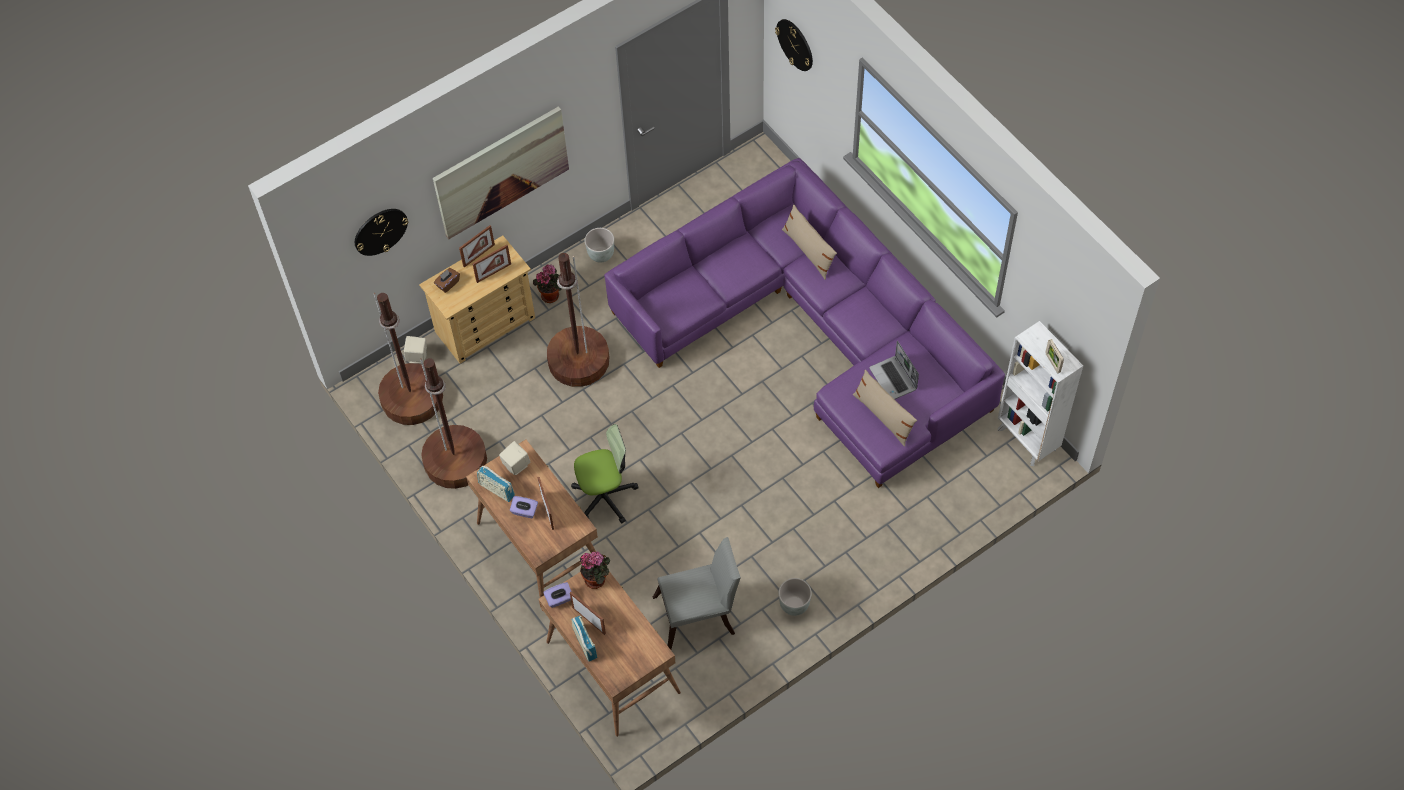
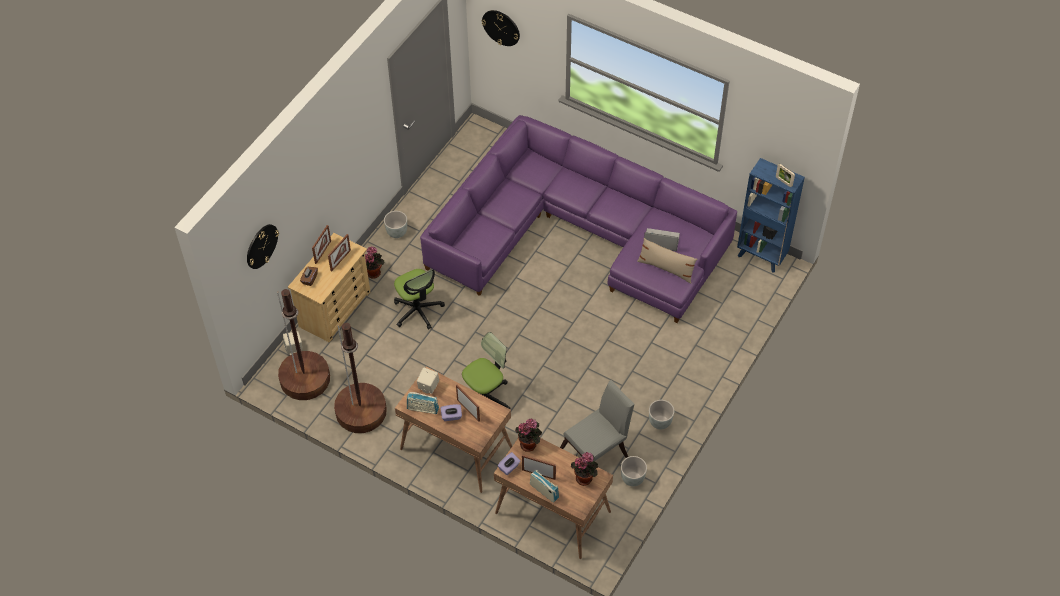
camera: 25 degrees left, 5 degrees down
(501, 171) = (329, 178): picture -> none
(578, 361) = (418, 310): brown floor lamp -> office chair
(640, 645) = (585, 477): none -> potted plant
(726, 662) = (632, 478): none -> grey planter
(808, 251) = (556, 176): beige pillow -> none
(894, 379) = (660, 241): laptop -> laptop turned 150 degrees clockwise
(1027, 440) = (761, 257): white bookcase -> blue bookcase

